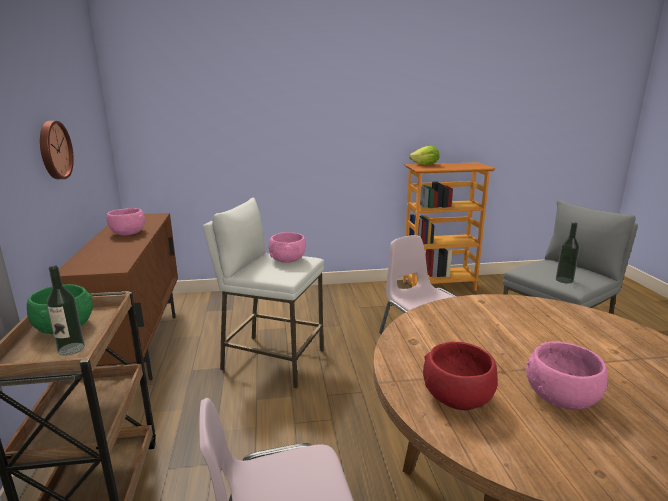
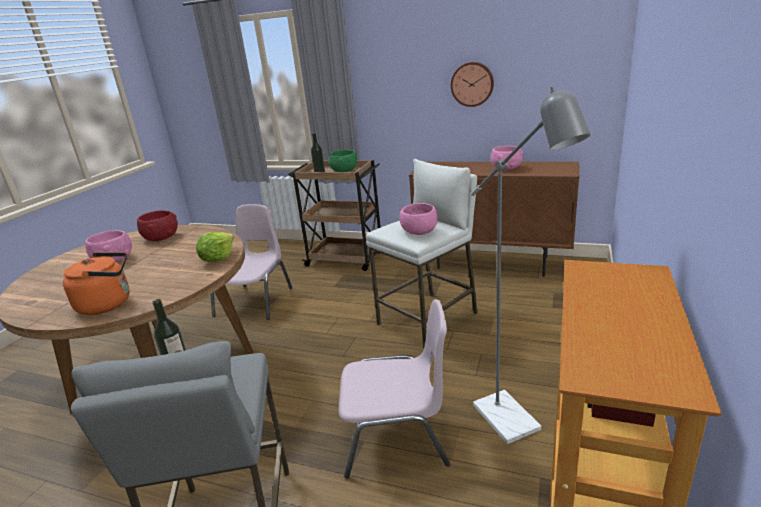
camera: 120 degrees right, 5 degrees up
(376, 307) = (513, 425): none -> grey floor lamp
(425, 165) = (647, 288): lettuce -> lettuce (218, 259)
(596, 328) = (109, 304): none -> orange kettle

